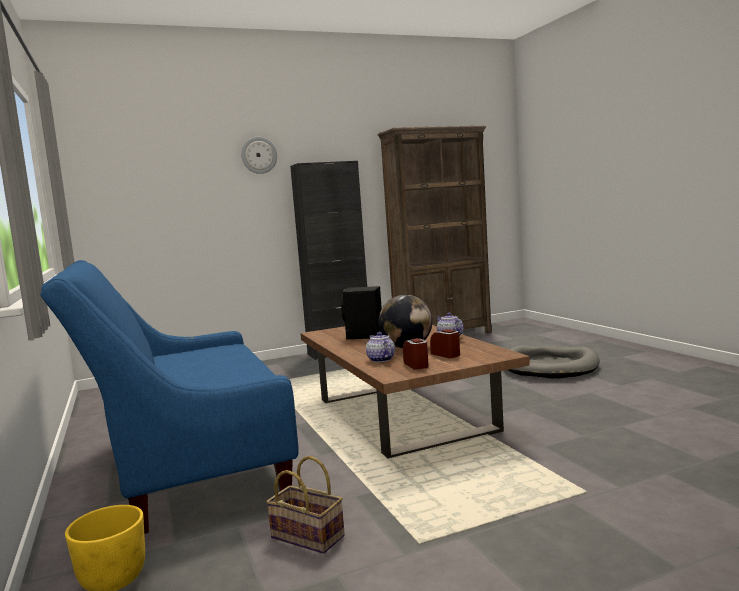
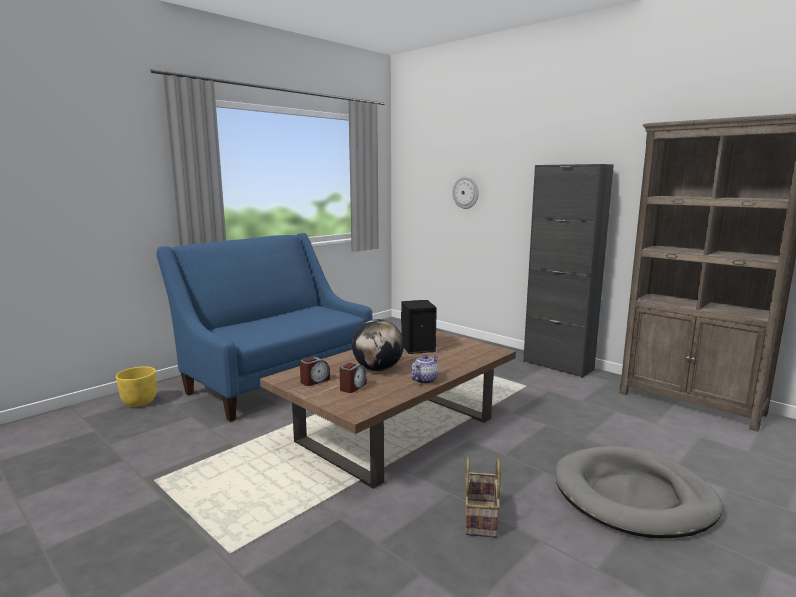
camera: 65 degrees right, 5 degrees up
(259, 155) = (525, 153): wall clock -> wall clock (466, 192)
(310, 536) = (173, 440): basket -> basket (481, 519)
(380, 359) = (332, 366): teapot -> none

